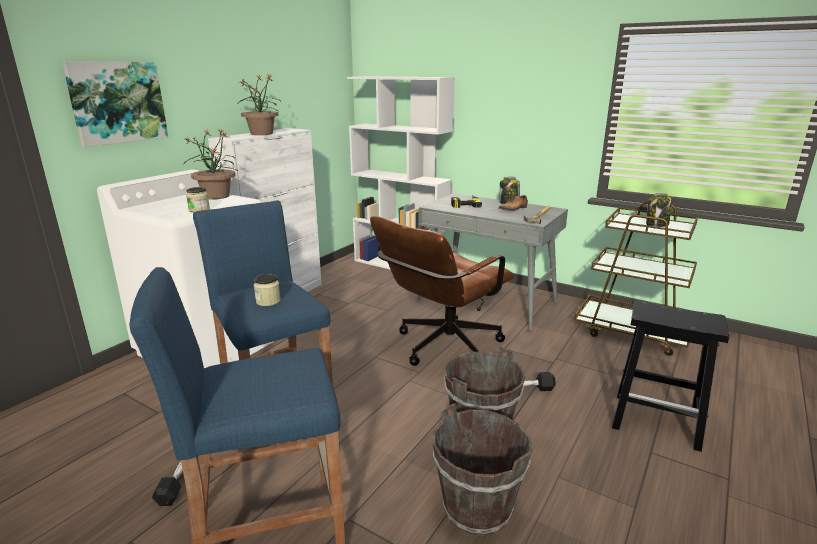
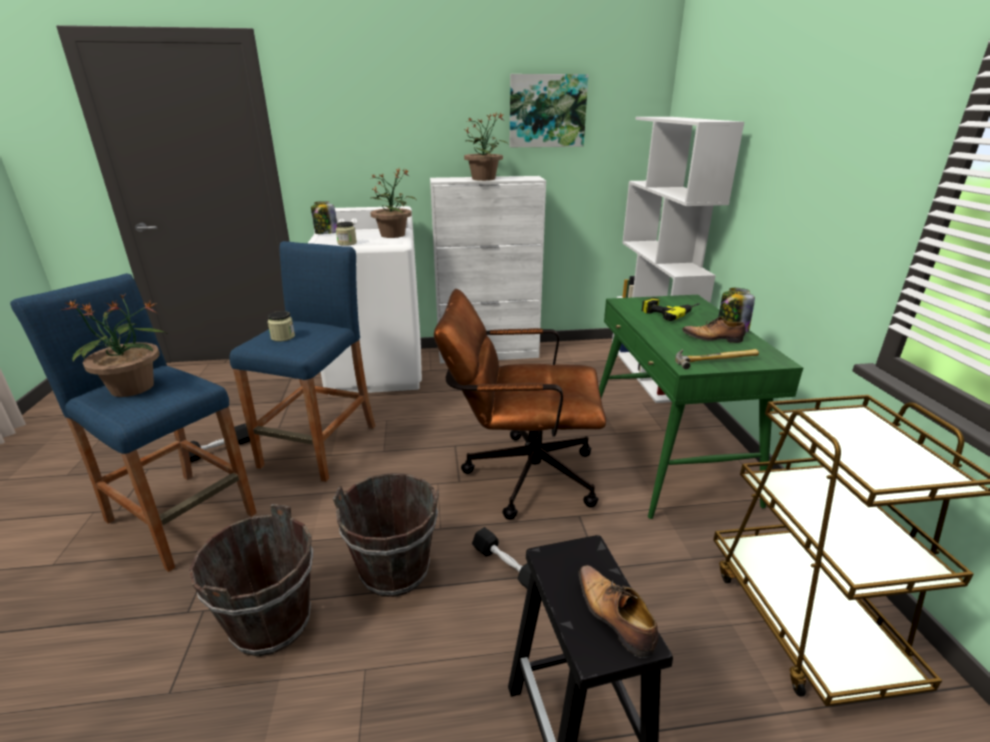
camera: 50 degrees right, 5 degrees up
(117, 102) = (345, 137): picture -> picture (547, 111)
(257, 382) = (133, 388): none -> potted plant
(487, 301) = (668, 456): grey desk -> green desk
(656, 224) = (879, 453): jar -> jar (326, 233)
(695, 316) = (614, 616): none -> shoe

